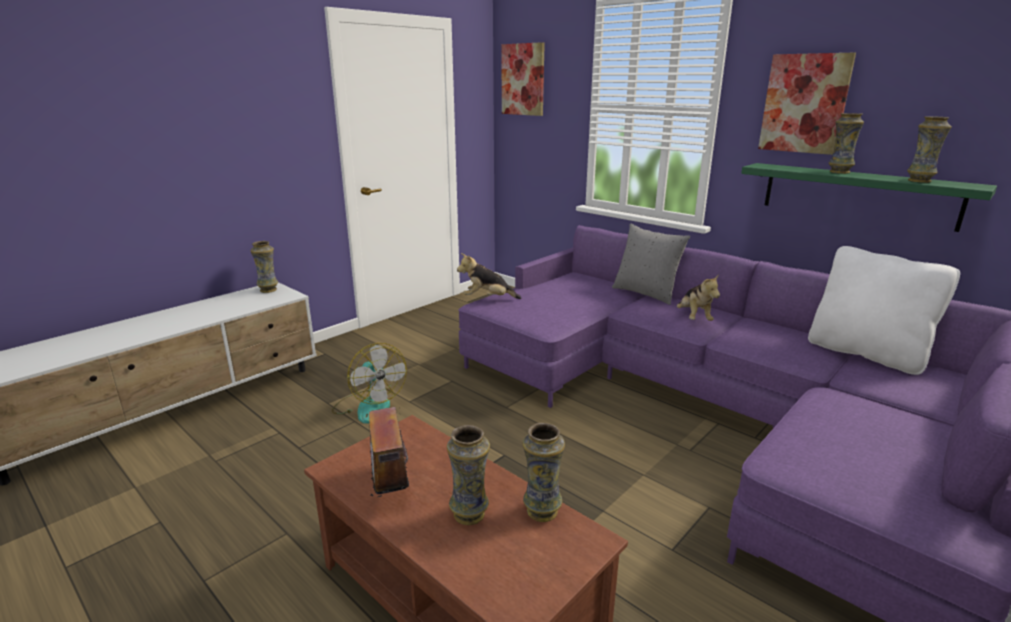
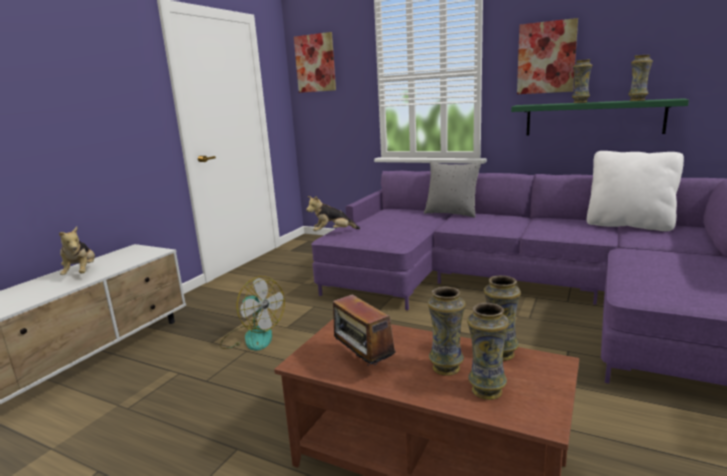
camera: 15 degrees left, 5 degrees down
(268, 290) = (133, 250): vase -> vase (486, 390)
(694, 318) = (499, 222): plush toy -> plush toy (81, 273)

